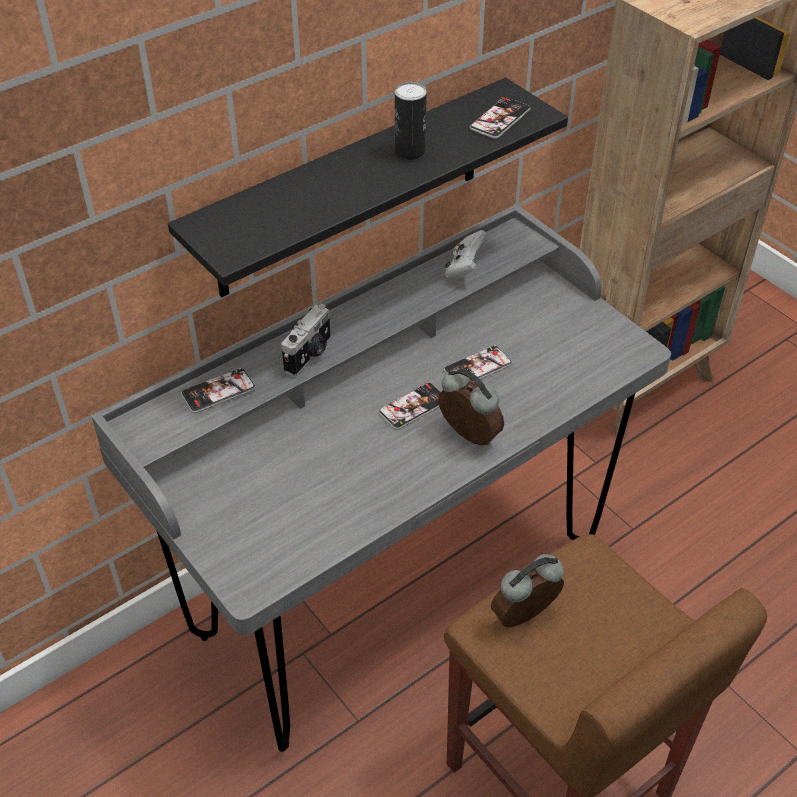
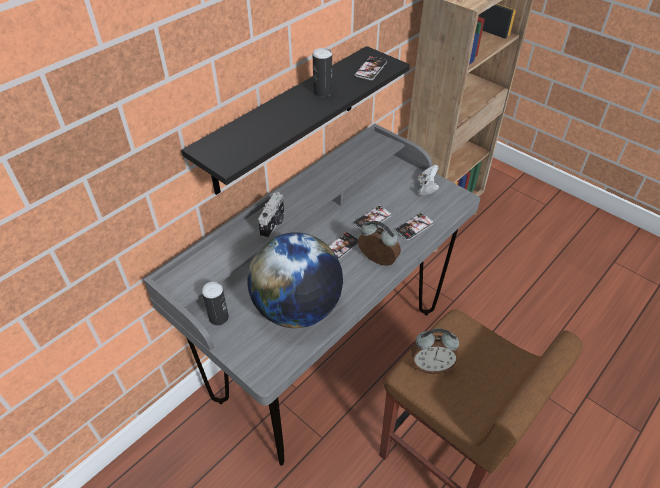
camera: 10 degrees left, 0 degrees up
(197, 491) = (219, 317): none -> can
(218, 391) = (222, 253): phone -> phone (414, 227)
(321, 495) = (297, 309): none -> globe
(464, 269) = (353, 163): white game controller -> white game controller (427, 188)
(525, 618) = (431, 366): alarm clock -> alarm clock turned 135 degrees counterclockwise

